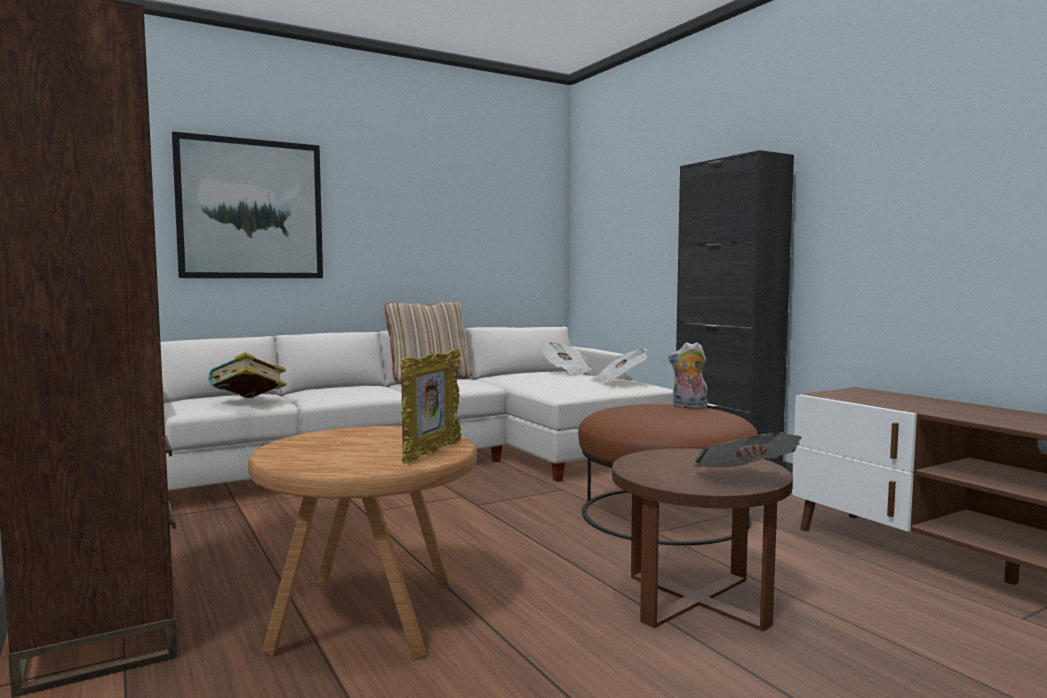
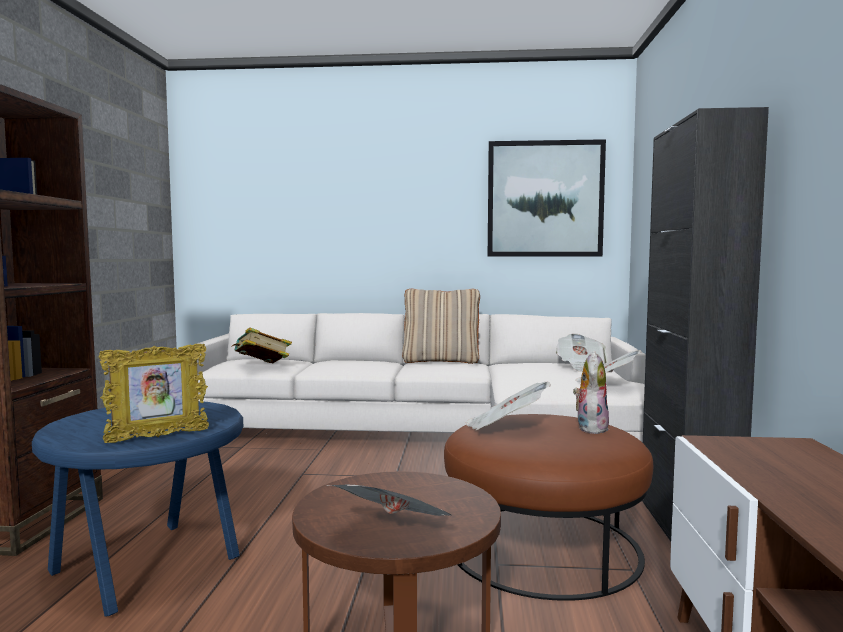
camera: 35 degrees right, 0 degrees up
(251, 209) = (313, 211): picture -> picture (545, 199)
(369, 615) = (150, 565): brown side table -> blue side table
(636, 415) = (505, 428): none -> newspaper
(688, 407) = (590, 428): plush toy -> plush toy turned 60 degrees clockwise

